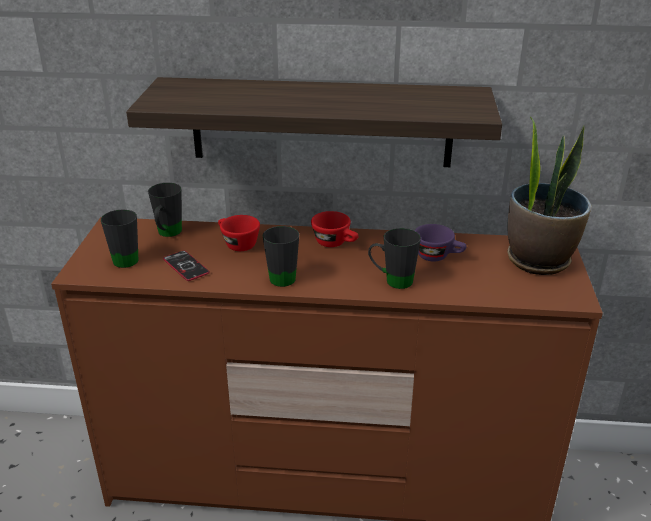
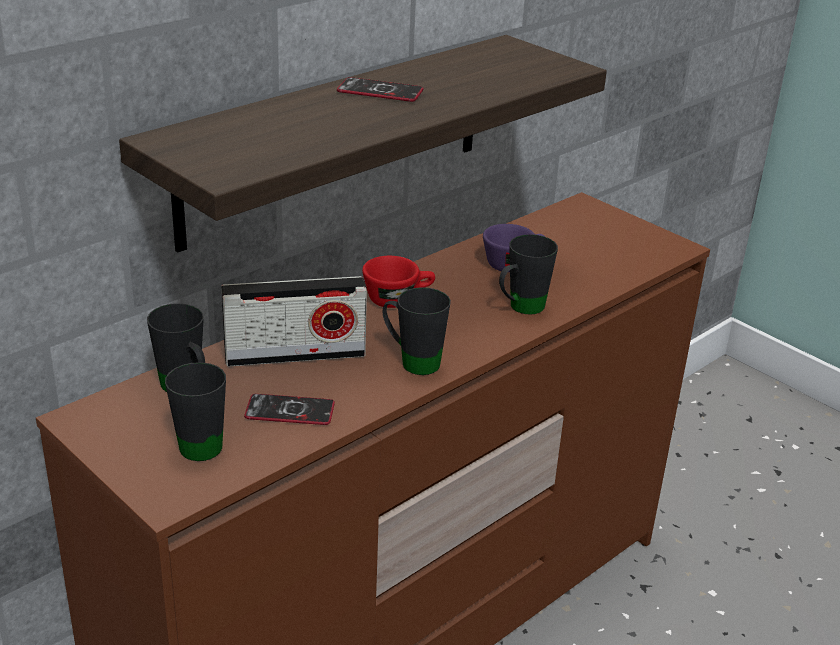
camera: 50 degrees left, 0 degrees up
(237, 244) = (295, 354): red cup -> radio
(324, 93) = (380, 91): none -> phone
(538, 260) = (593, 225): potted plant -> none

